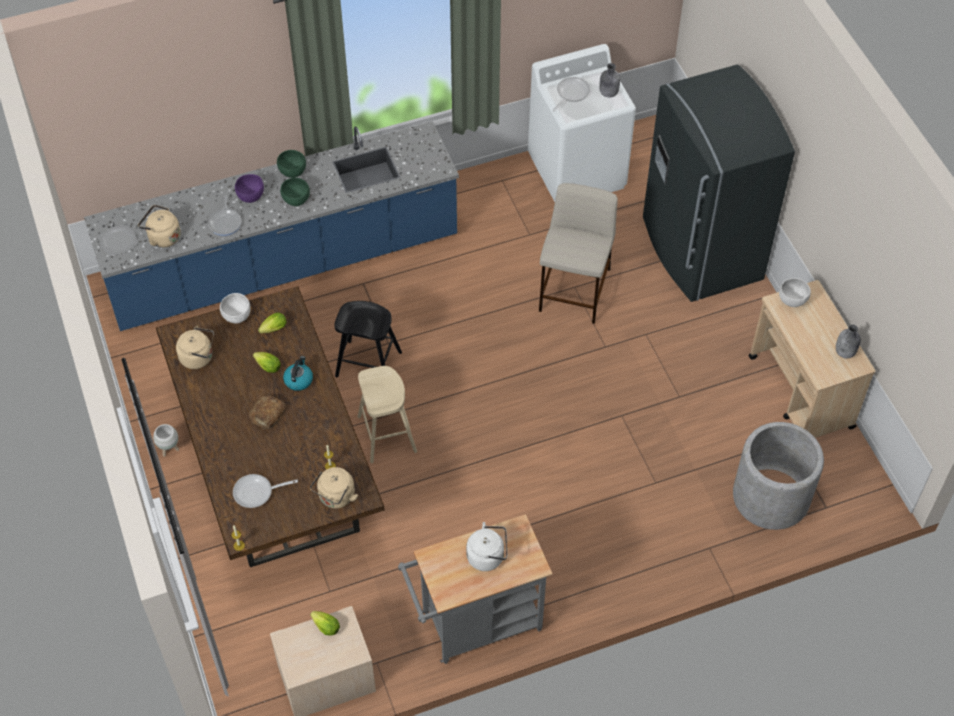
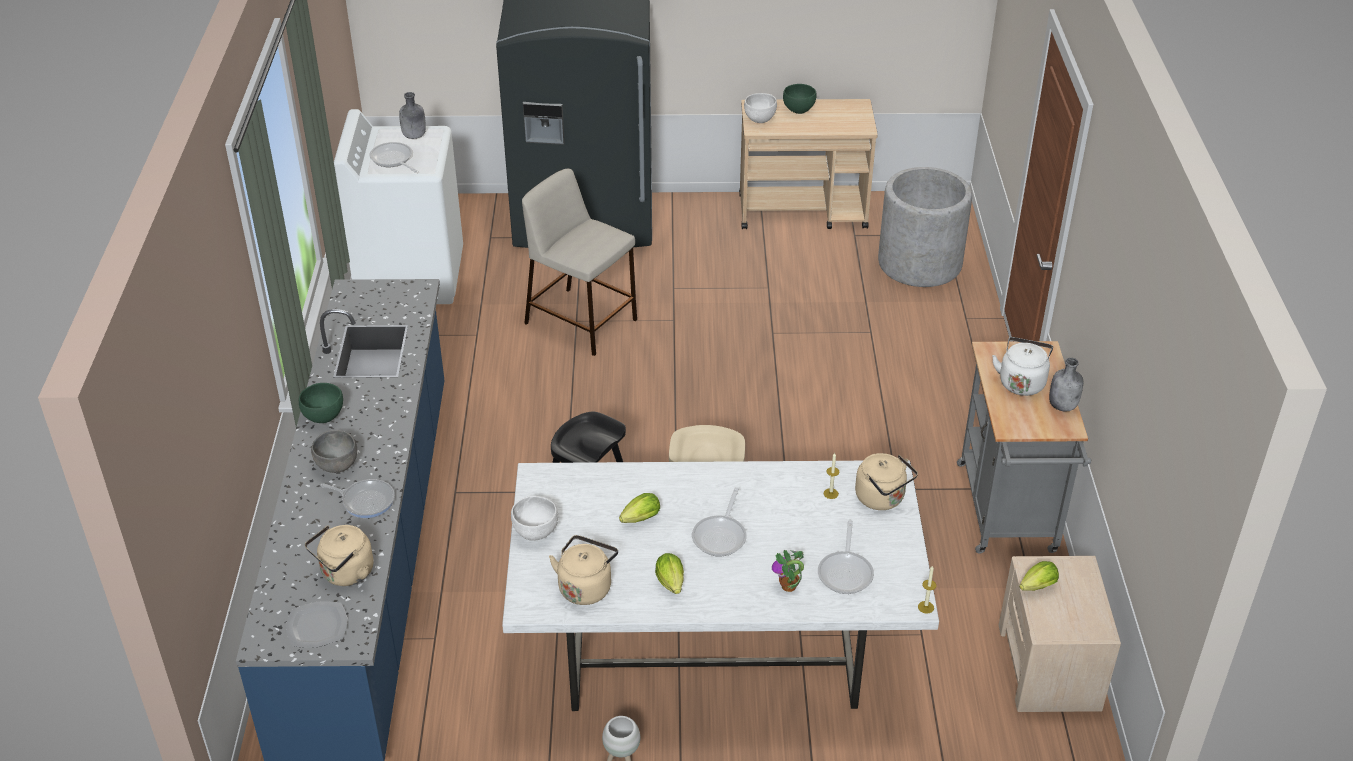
camera: 70 degrees left, 15 degrees down
(233, 464) = (789, 587): none -> potted plant
(251, 196) = (337, 466): purple bowl -> grey bowl
(267, 414) = (721, 535): bread -> frying pan
(272, 330) = (579, 501): lettuce -> lettuce (671, 584)
(277, 472) = (716, 646): brown dining table -> white dining table
(296, 200) = (377, 423): green bowl -> green bowl (799, 110)
(298, 380) = (678, 494): kettle -> none
(845, 353) = (840, 108): grey bottle -> grey bottle (1063, 406)

